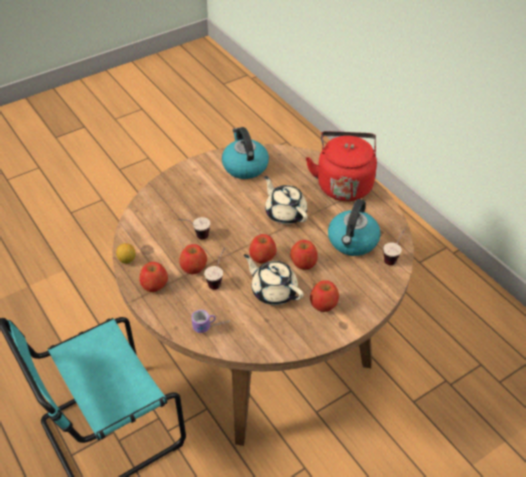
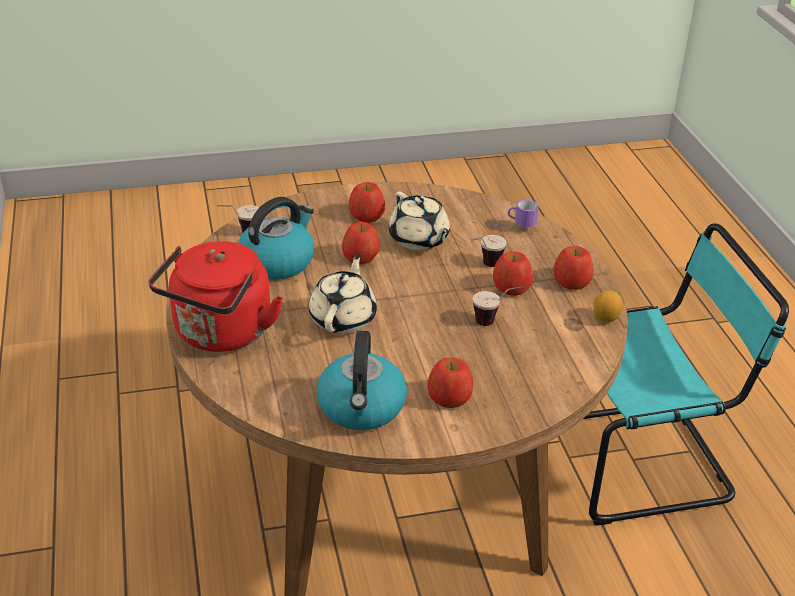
camera: 160 degrees left, 10 degrees down
(262, 256) = (411, 275): apple -> apple (450, 397)
(285, 213) = (343, 318): beige teapot -> beige teapot turned 150 degrees counterclockwise

